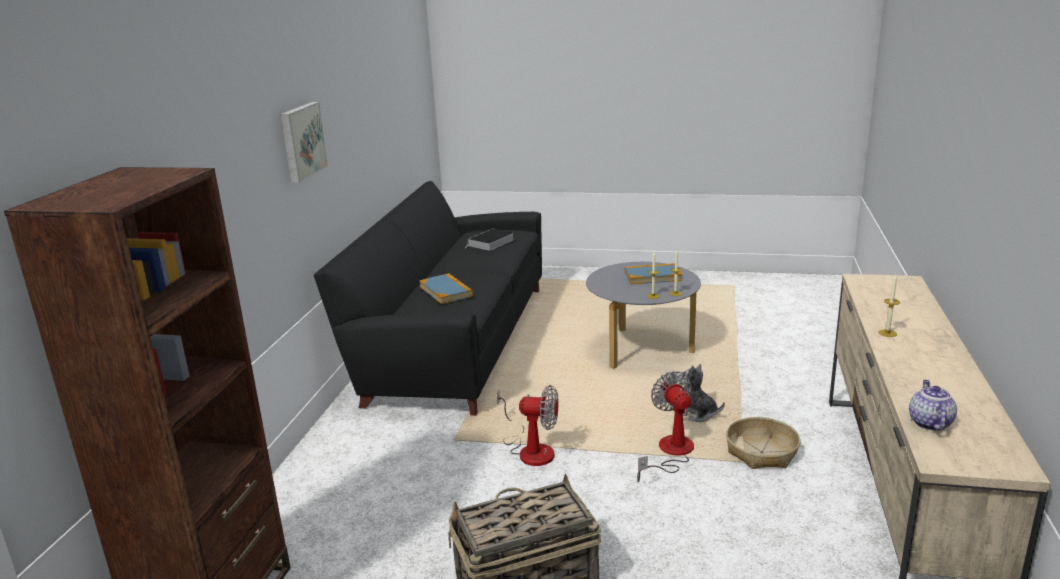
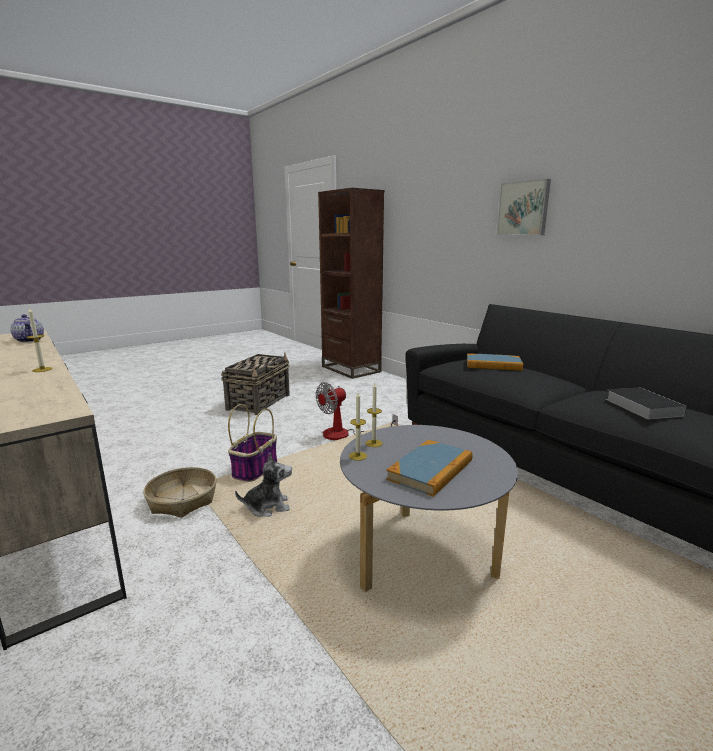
camera: 130 degrees right, 5 degrees down
(670, 453) = (255, 469): fan -> basket

